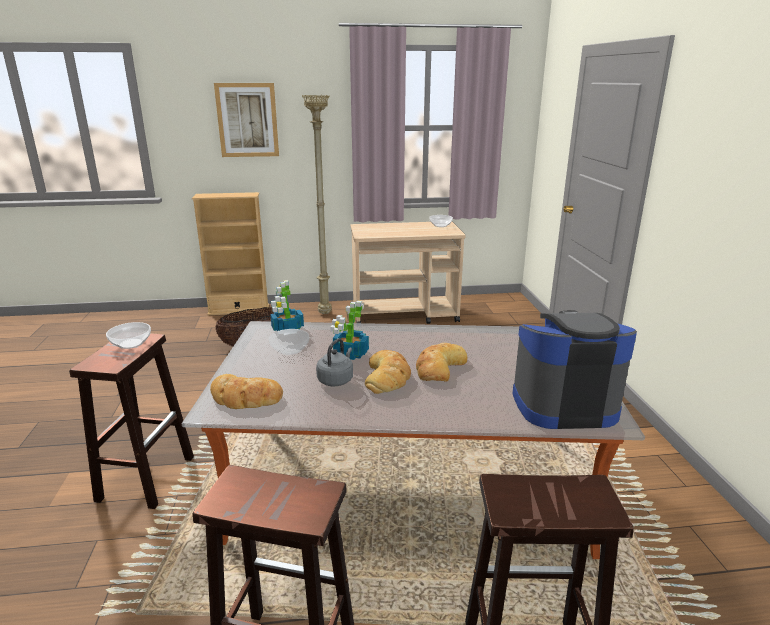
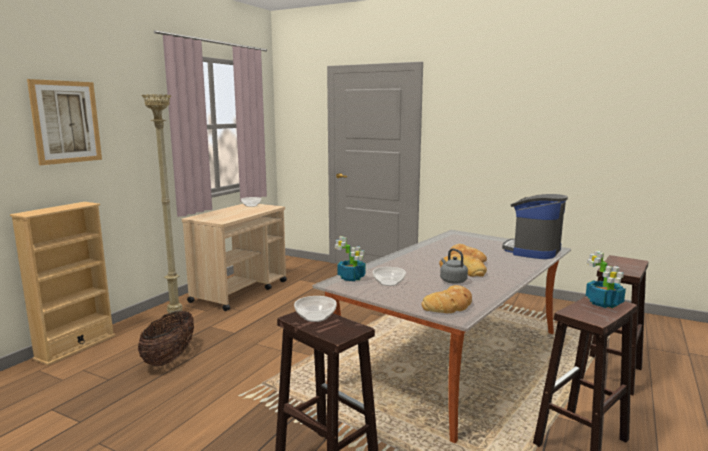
camera: 55 degrees left, 10 degrees down
(350, 354) = (419, 271): potted plant -> potted plant (604, 303)

